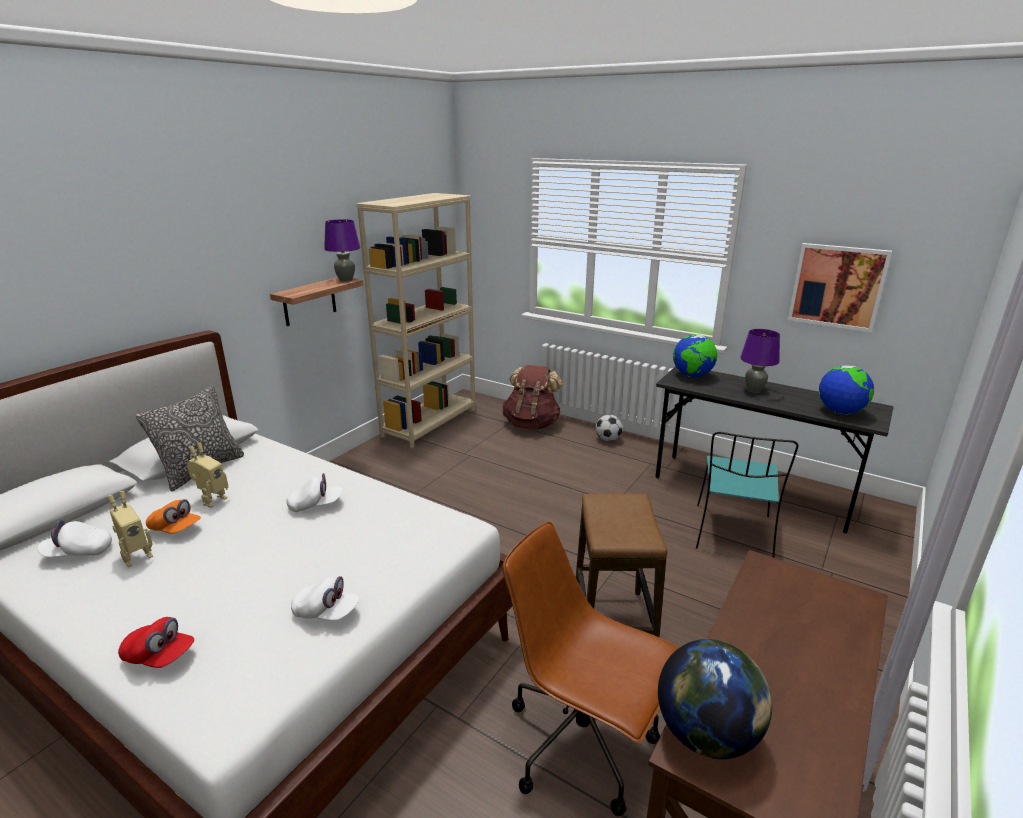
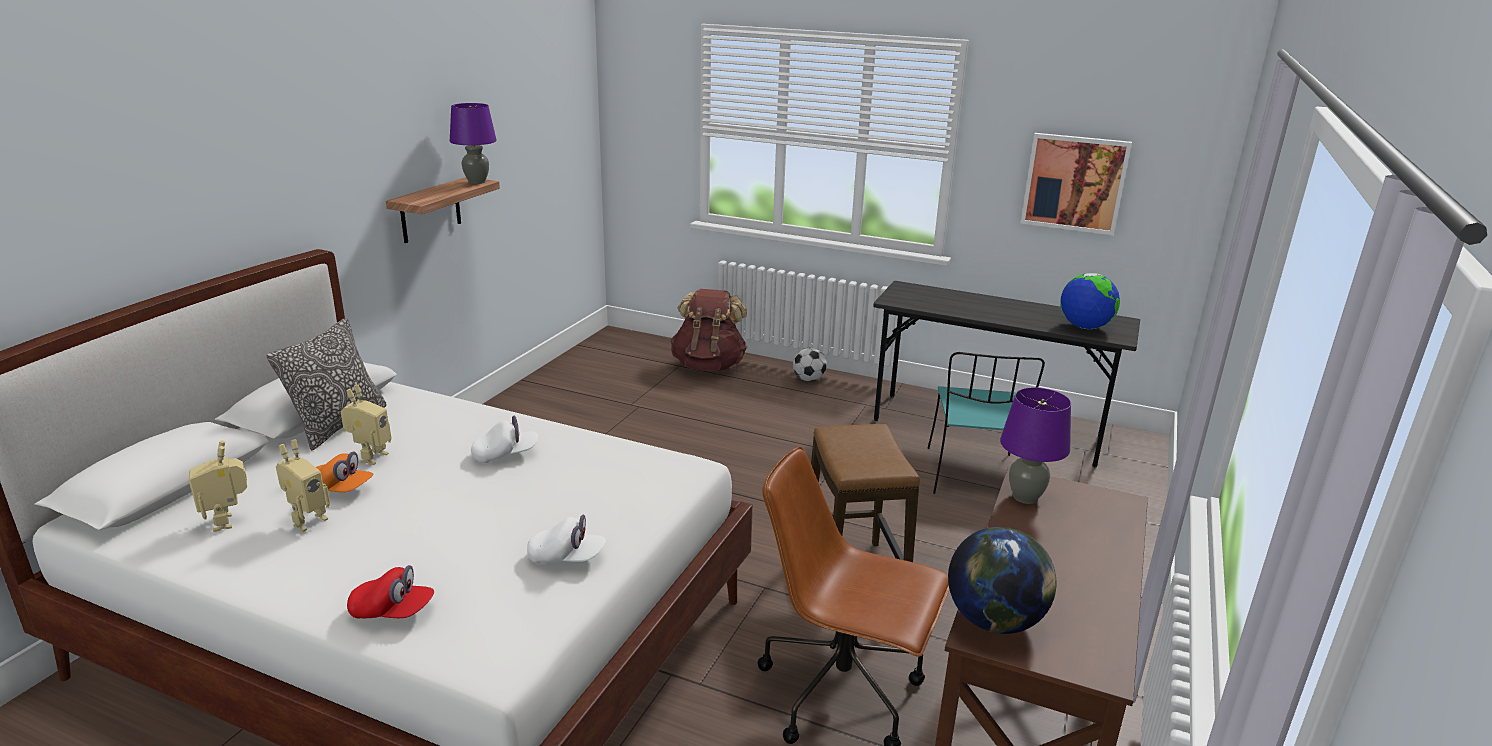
camera: 10 degrees left, 0 degrees up
(79, 552) = (228, 521): white cap -> toy robot
(430, 423) = (575, 369): beige bookcase -> none
(692, 375) = (913, 293): globe -> none
(754, 390) = (987, 307): purple table lamp -> purple table lamp (1025, 497)

